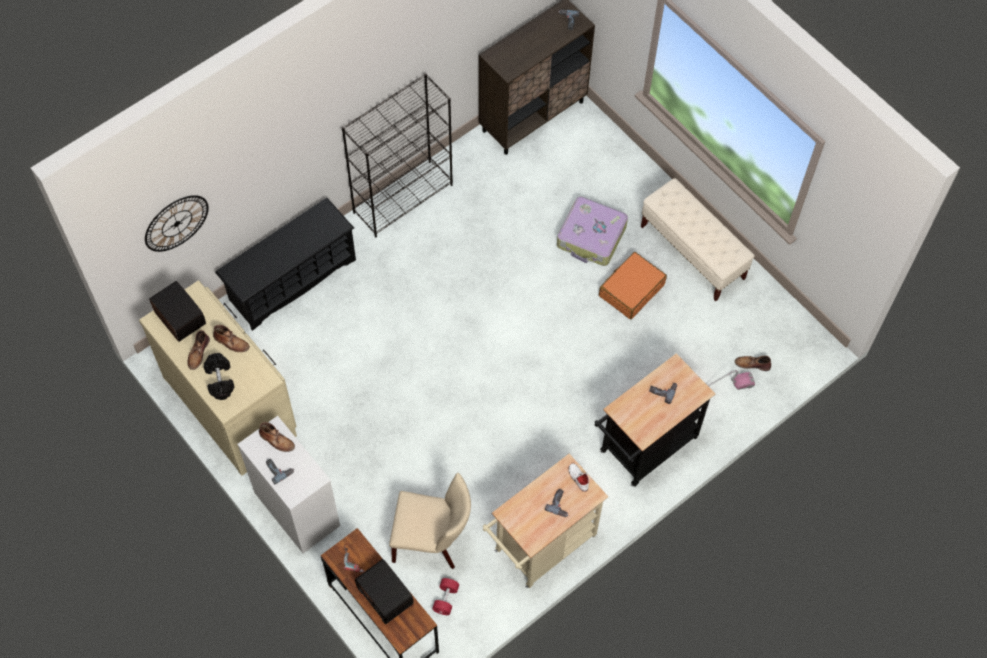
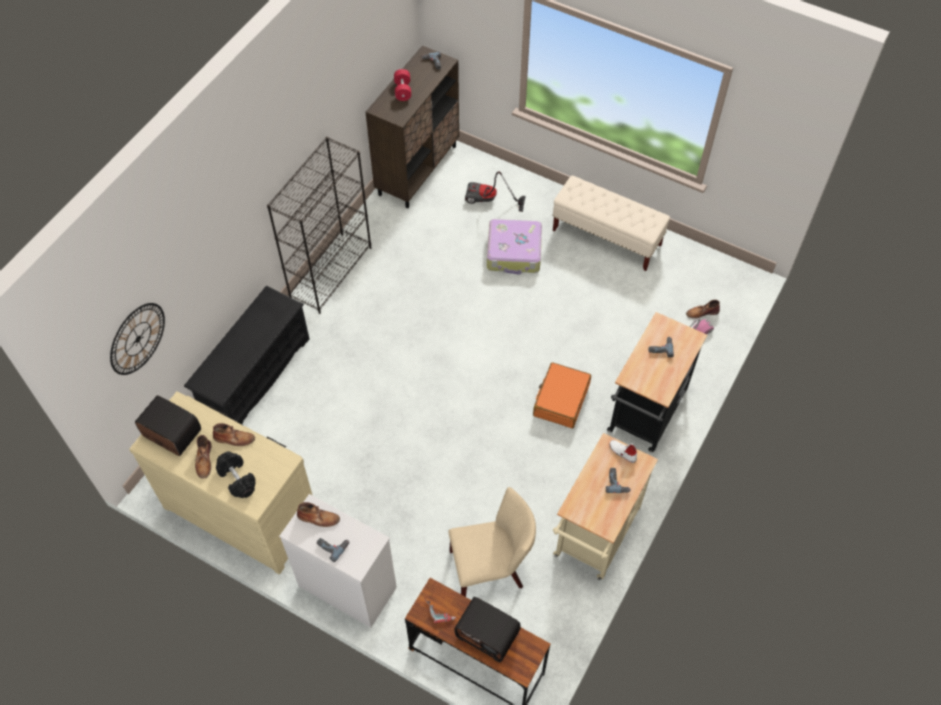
camera: 20 degrees left, 5 degrees down
(446, 599) = (528, 620): red dumbbell -> red dumbbell (403, 91)
(590, 173) = (489, 201): none -> vacuum cleaner
(631, 290) = (569, 285): orange suitcase -> orange suitcase (561, 400)

